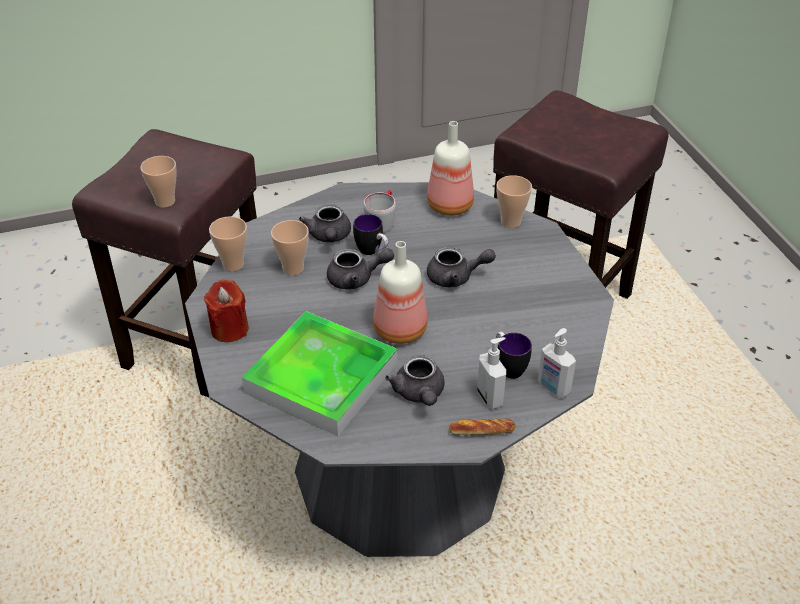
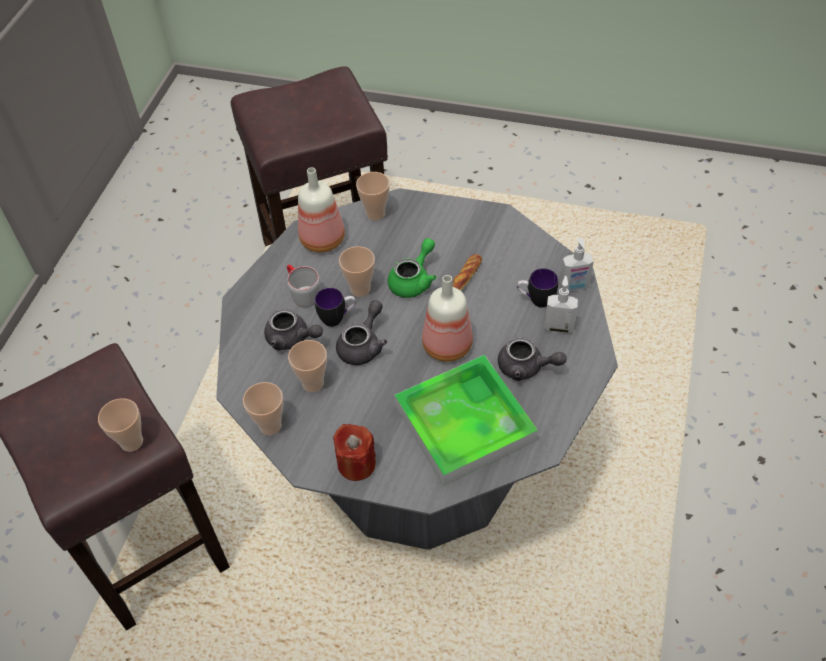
camera: 55 degrees left, 10 degrees up
(416, 250) = (360, 289): none -> cup
(456, 277) = (413, 280): grey teapot -> green teapot
(481, 430) = (588, 349): bread -> bread (466, 275)

